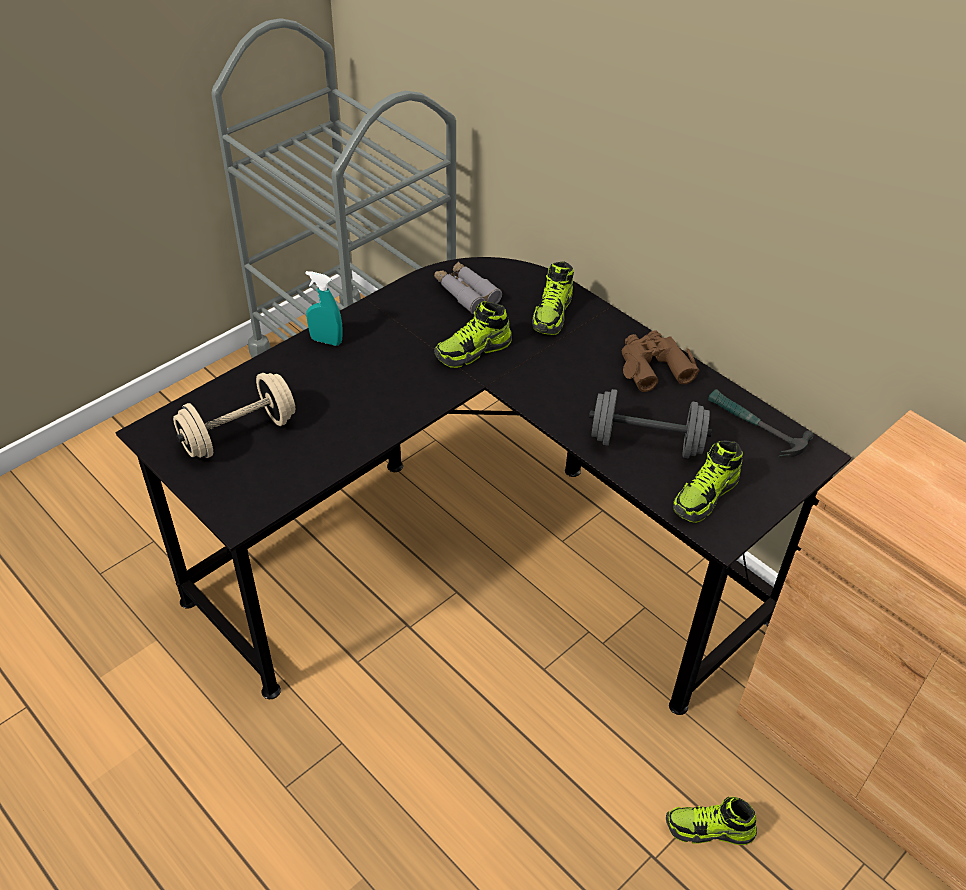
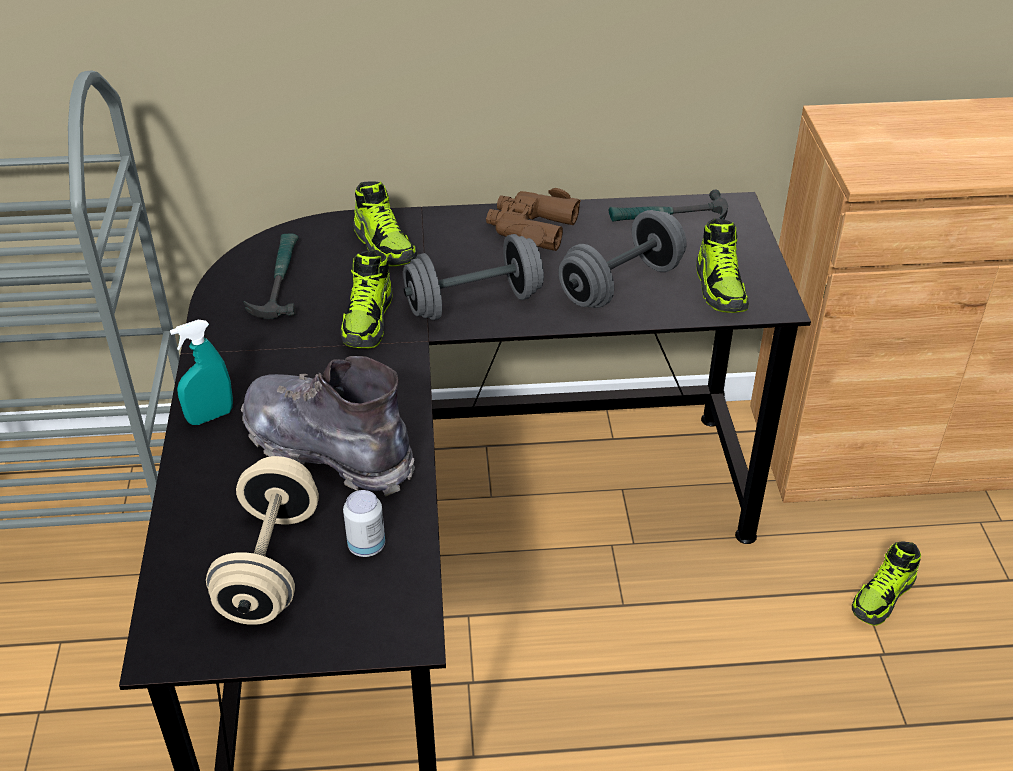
camera: 50 degrees left, 5 degrees down
(287, 464) = (366, 546): none -> can
(347, 402) = (328, 449): none -> grey boot
(466, 293) = (278, 281): grey binoculars -> hammer
(543, 385) = (474, 303): none -> grey dumbbell

